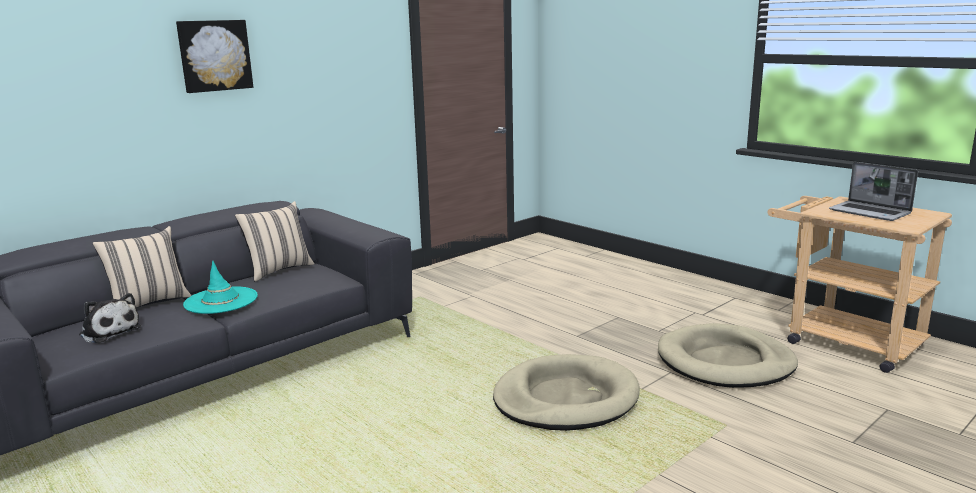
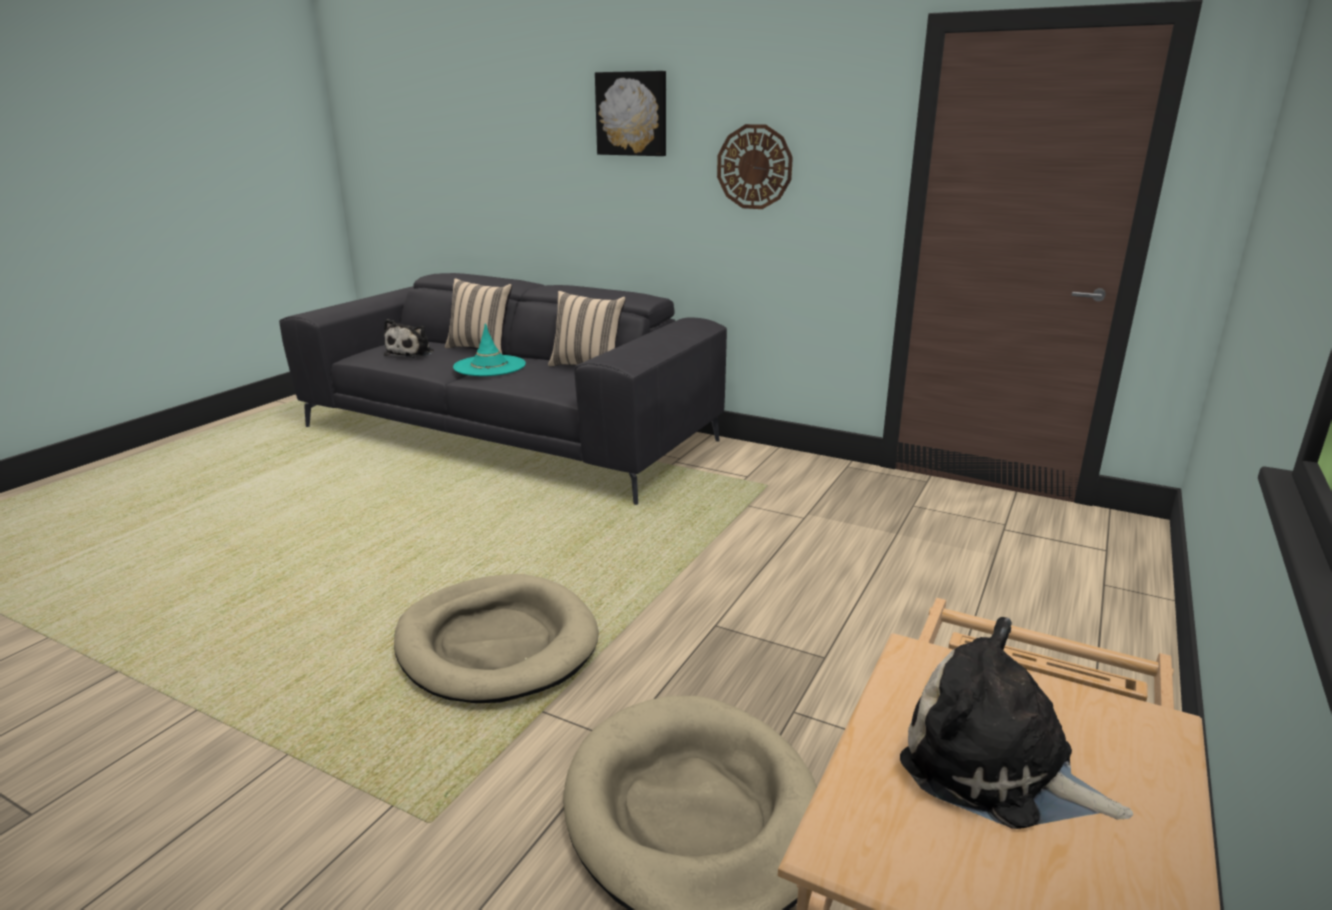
camera: 70 degrees right, 5 degrees up
(321, 87) = (754, 167): none -> wall clock
(870, 212) = (997, 768): laptop -> plush toy

